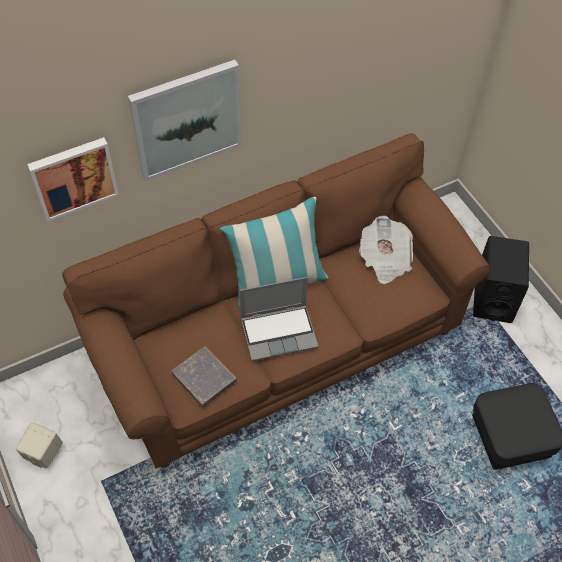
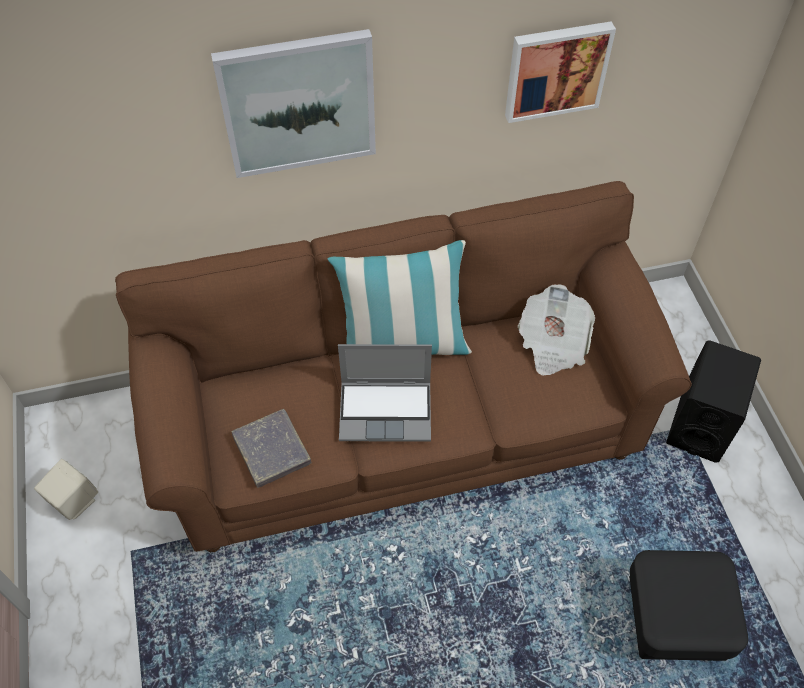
camera: 15 degrees right, 0 degrees up
(73, 177) = (137, 153): picture -> picture (556, 70)

